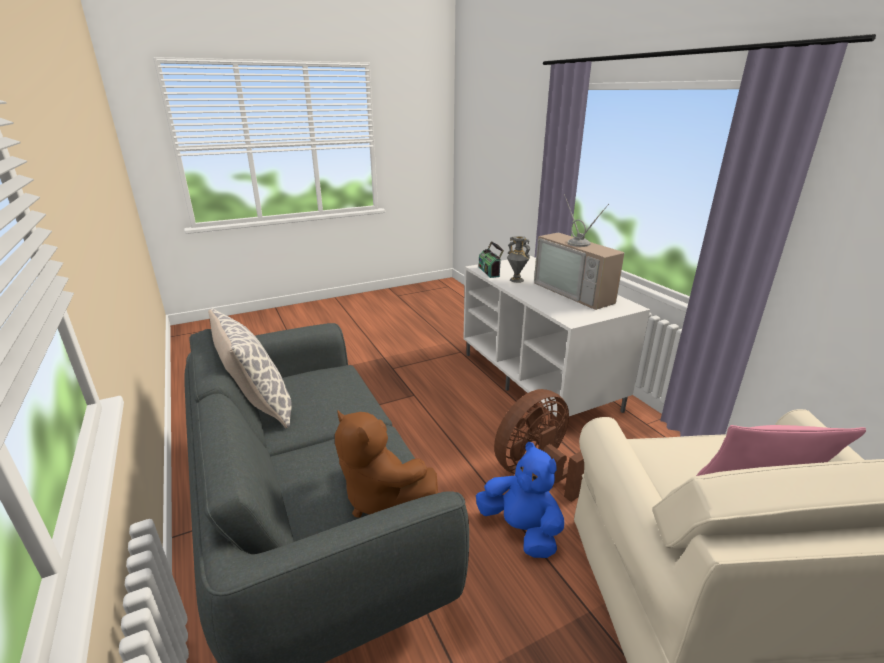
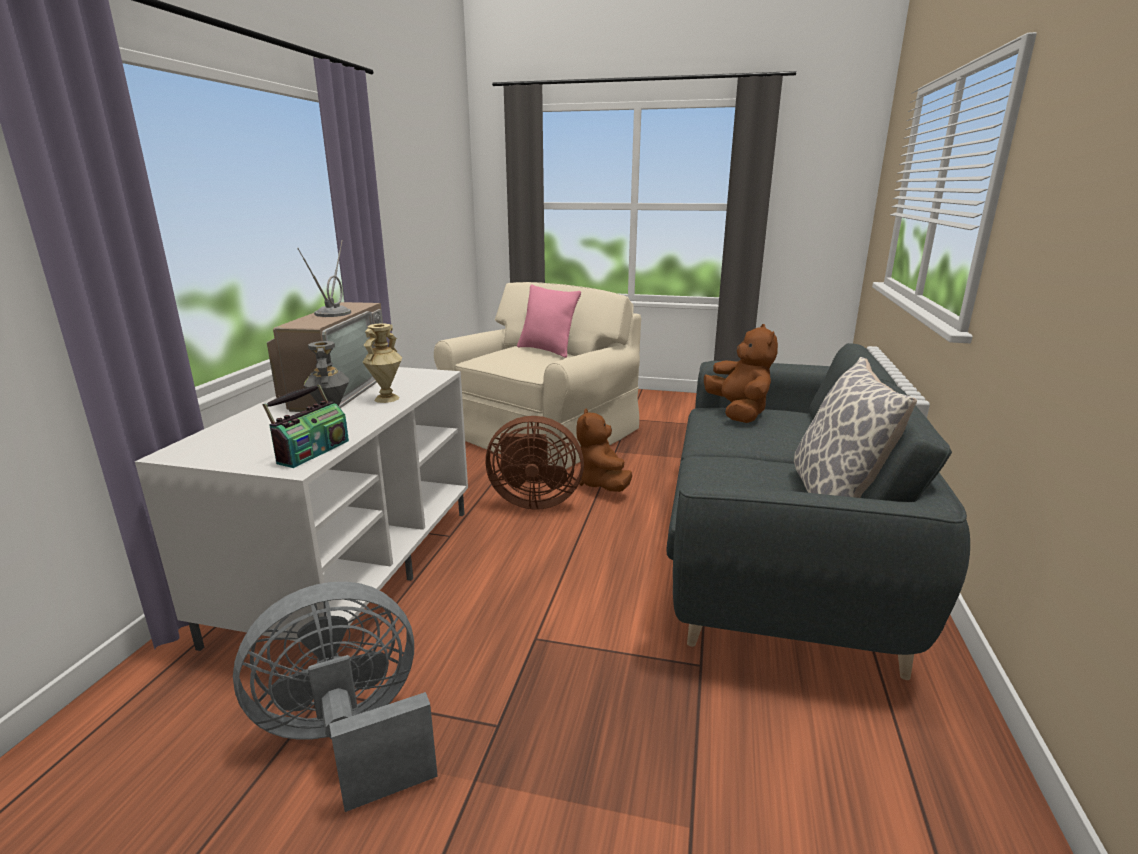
camera: 140 degrees left, 5 degrees down
(433, 348) = (349, 739): none -> grey fan
(521, 529) = (603, 484): blue plush toy -> brown plush toy
(539, 296) = (387, 399): none -> beige vase

